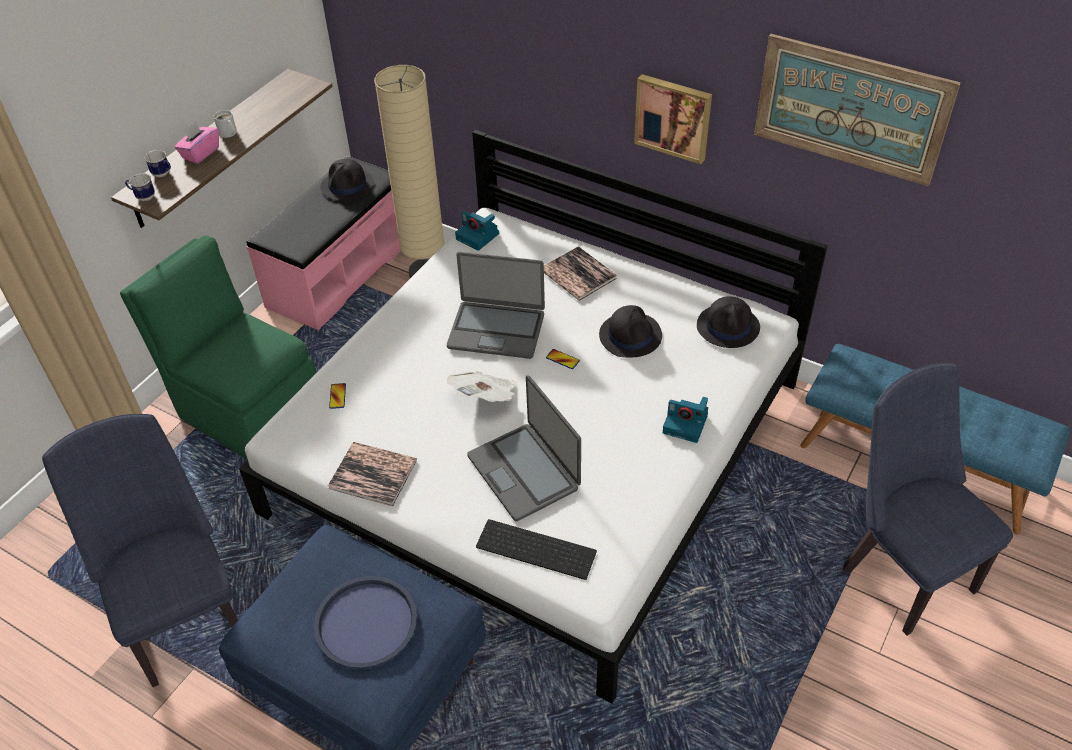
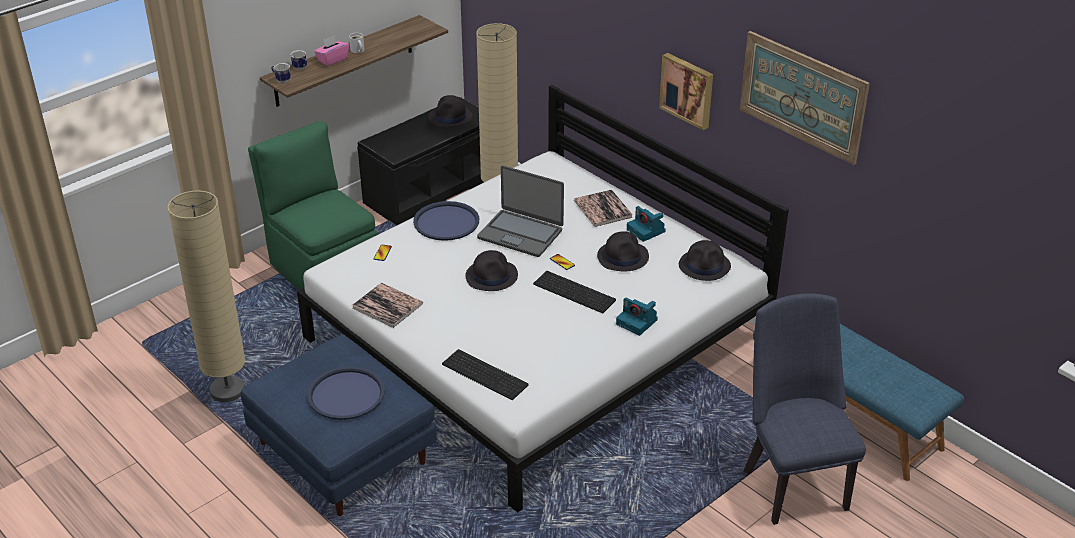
camera: 15 degrees right, 10 degrees down
(185, 619) = (227, 391): blue chair -> beige floor lamp
(339, 273) = (430, 189): pink bench -> black bench
(400, 333) = (446, 222): none -> blue tray
(478, 236) = (536, 169): camera -> camera (646, 231)
(486, 398) = (492, 276): newspaper -> black hat
(524, 472) = (499, 327): laptop -> none
(595, 397) = (575, 291): none -> keyboard

